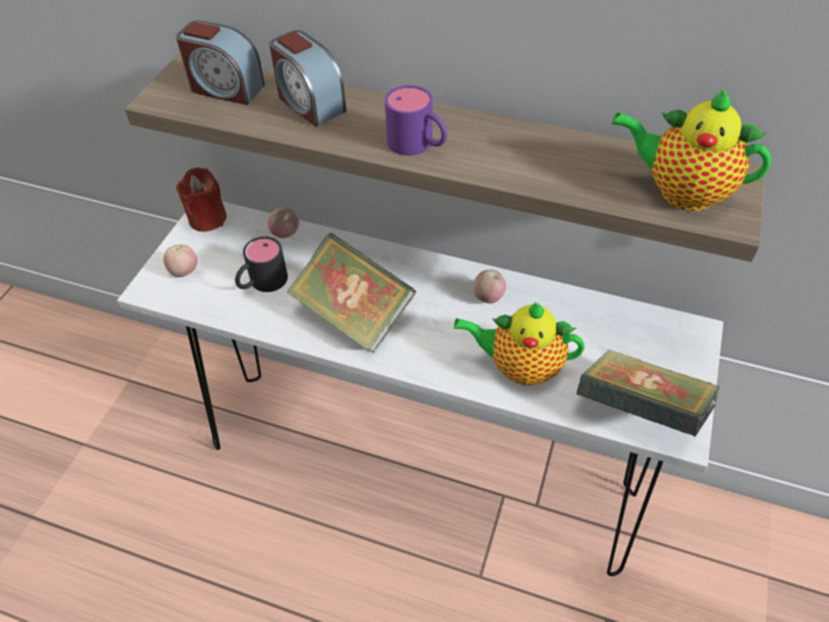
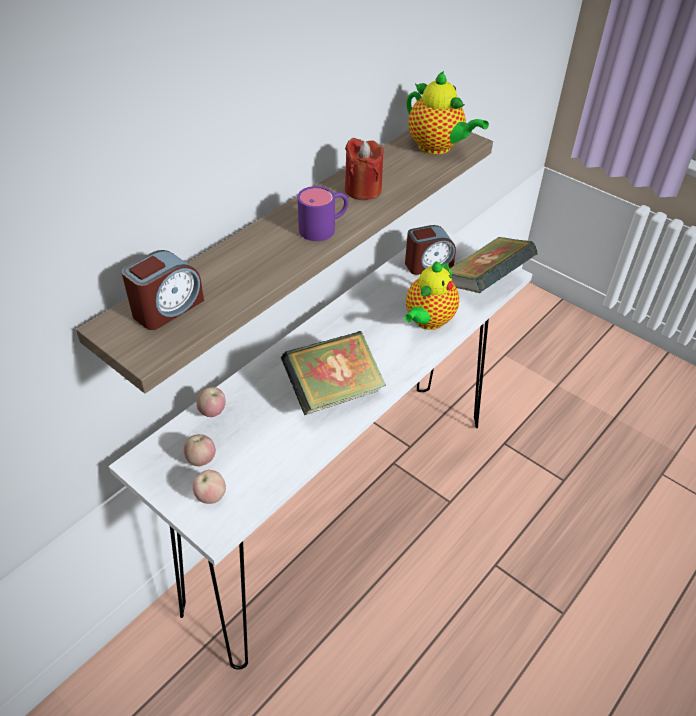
camera: 70 degrees left, 5 degrees down
(207, 218) = (149, 464): red candle -> red candle (363, 190)
(262, 283) = (262, 442): black mug -> none
(310, 103) = (231, 266): alarm clock -> alarm clock (428, 264)
(488, 297) = (359, 315): apple -> apple (201, 460)
(680, 192) = (437, 147): teapot -> teapot turned 90 degrees counterclockwise

